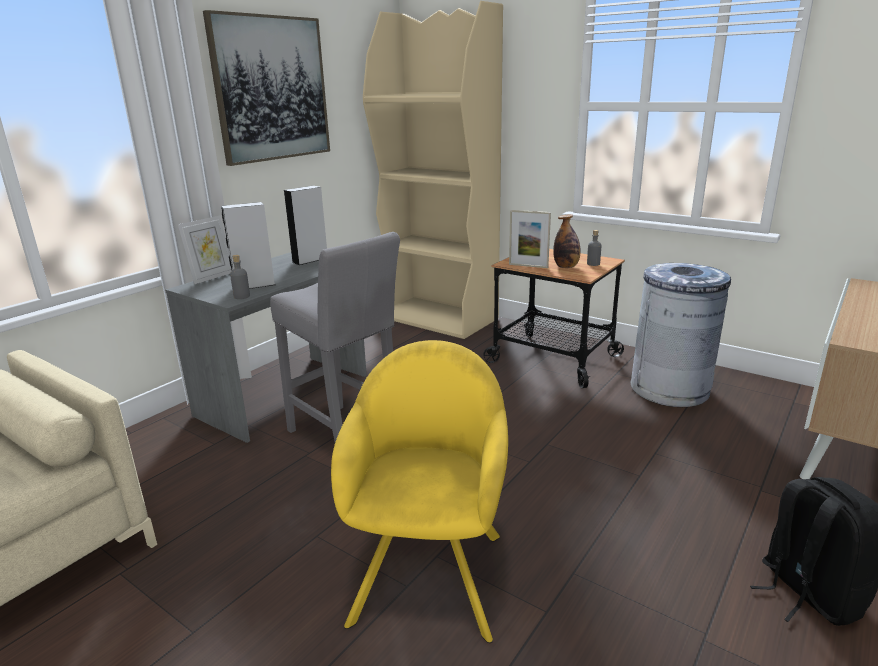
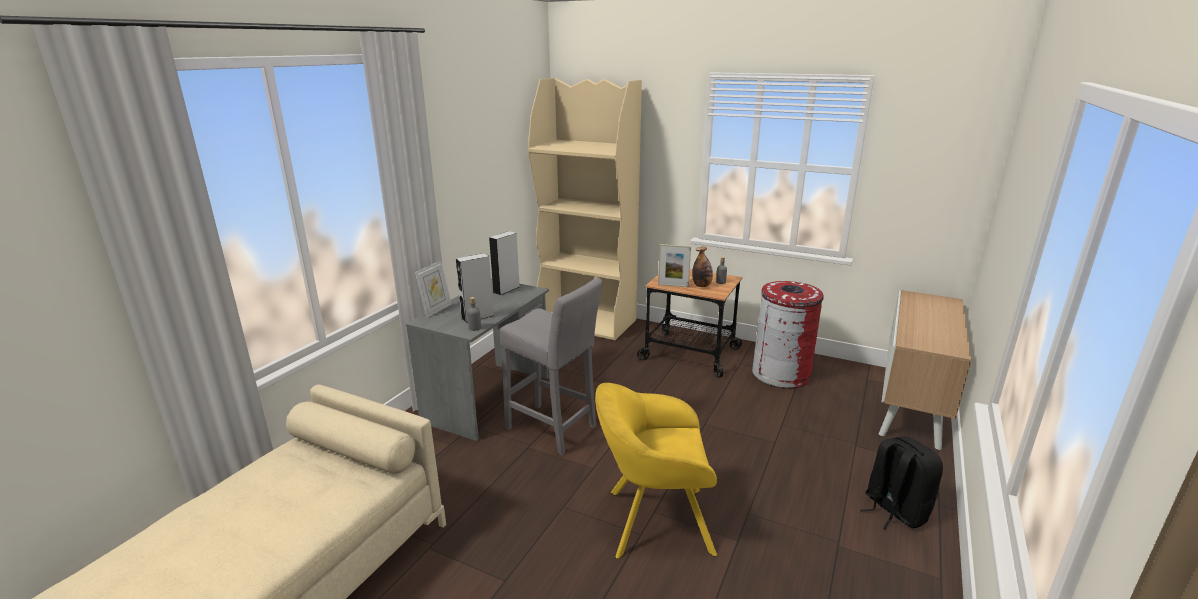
camera: 10 degrees left, 0 degrees up
(271, 89) = (466, 152): picture -> none
(430, 569) = (653, 521): yellow armchair -> yellow armchair turned 90 degrees counterclockwise
(670, 389) = (781, 374): grey trash can -> red trash can

